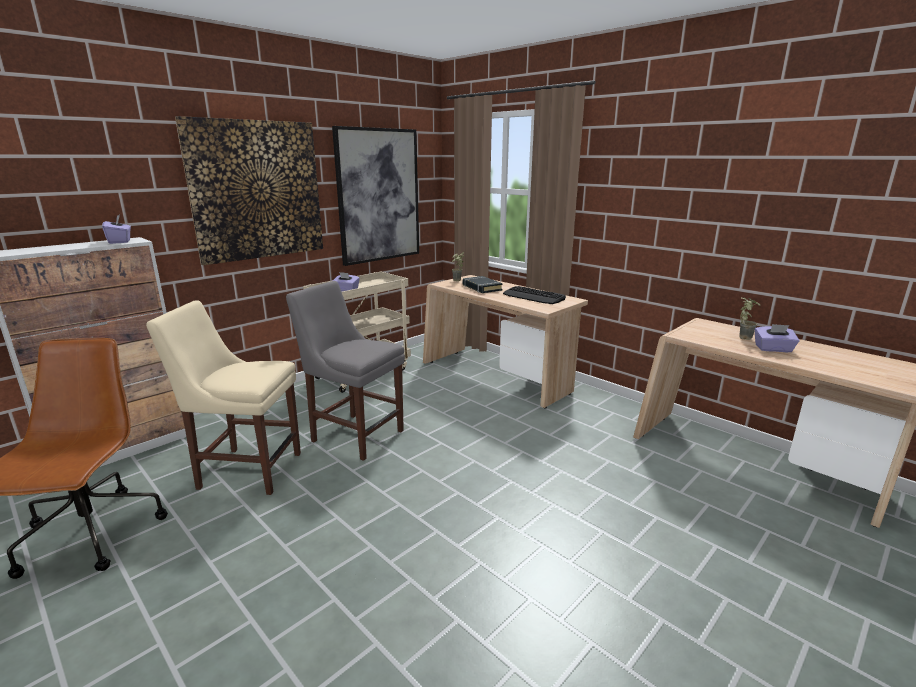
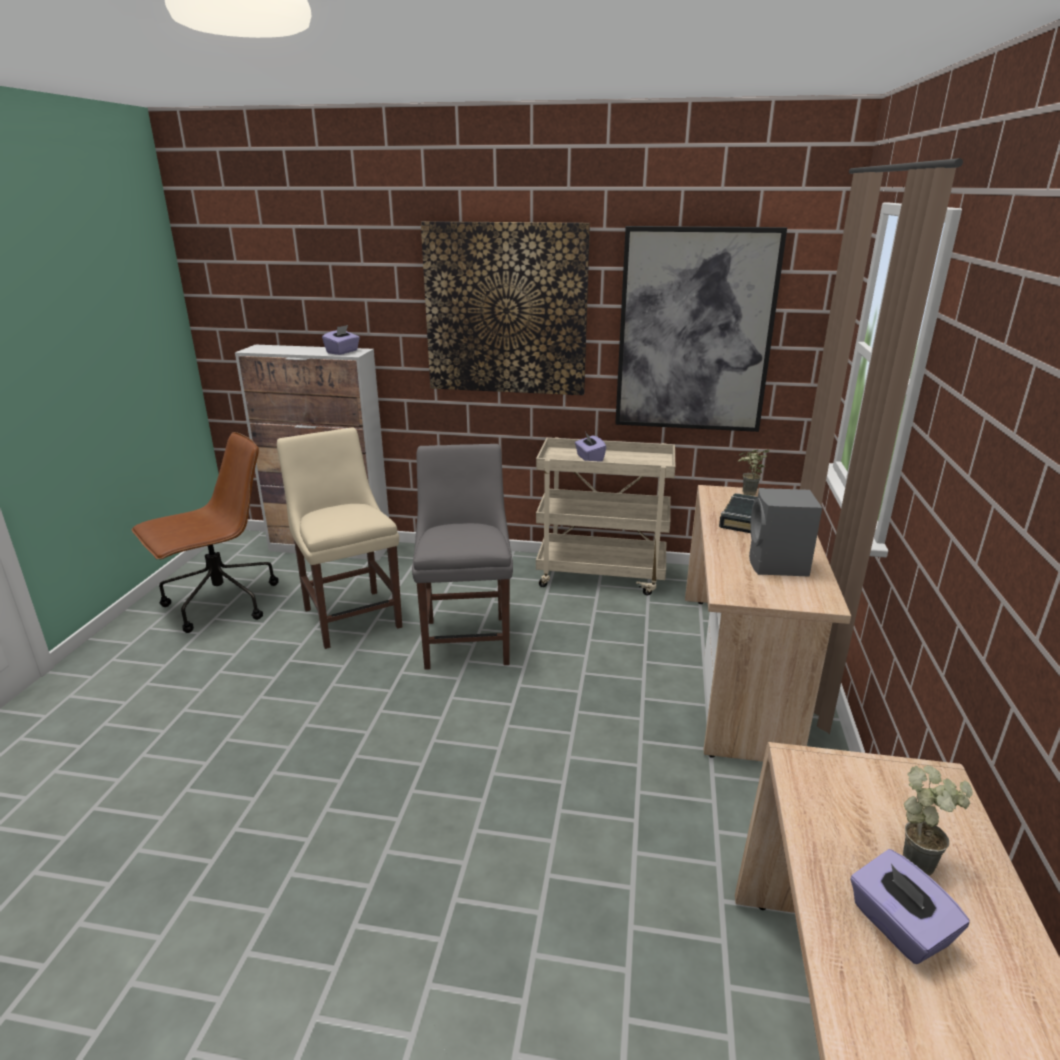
camera: 55 degrees right, 5 degrees up
(533, 296) = (777, 566): keyboard -> grey speaker

